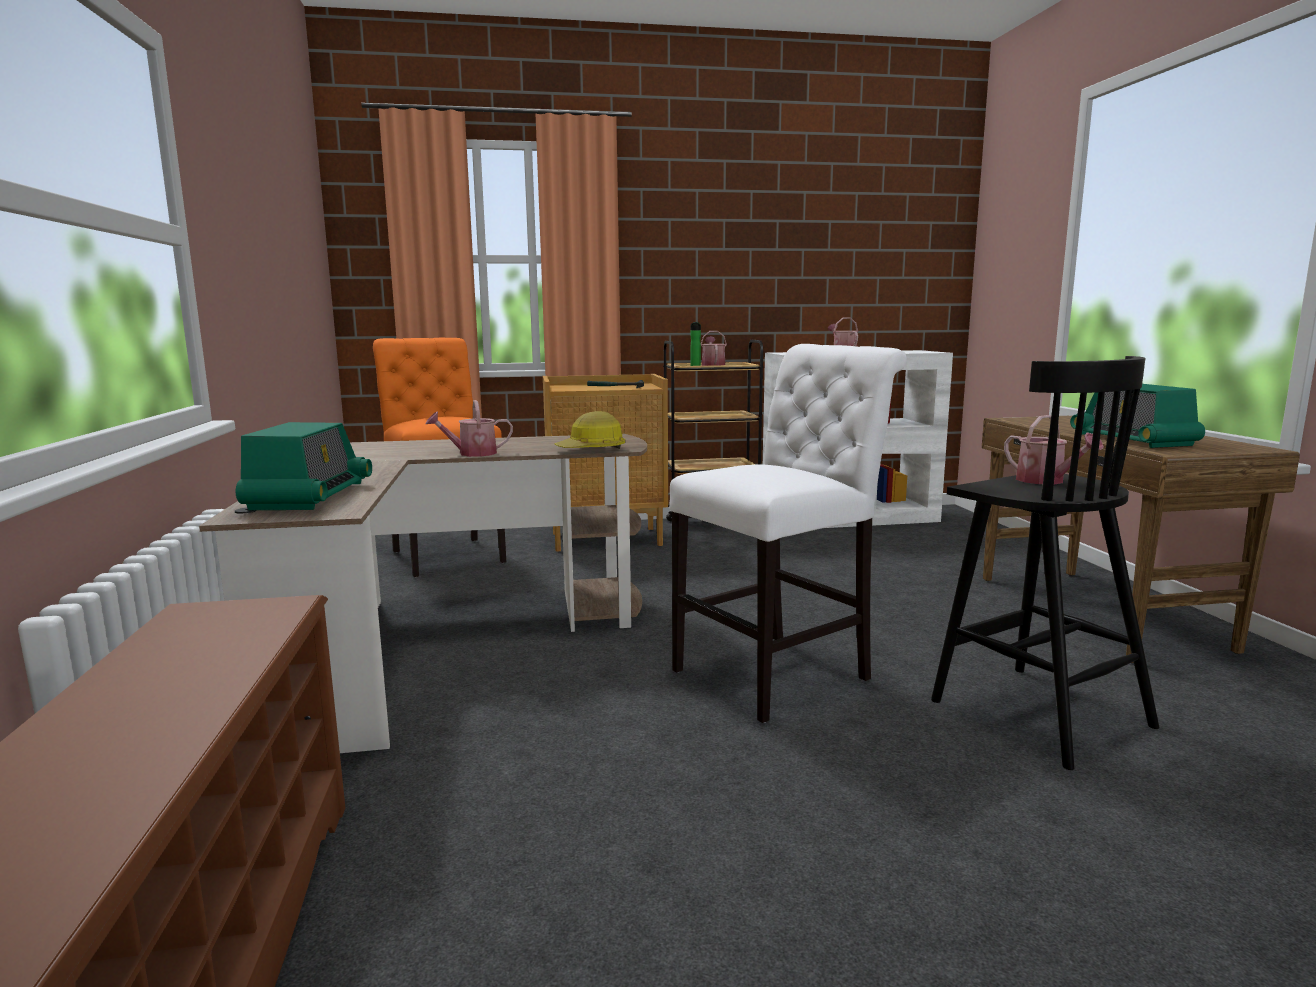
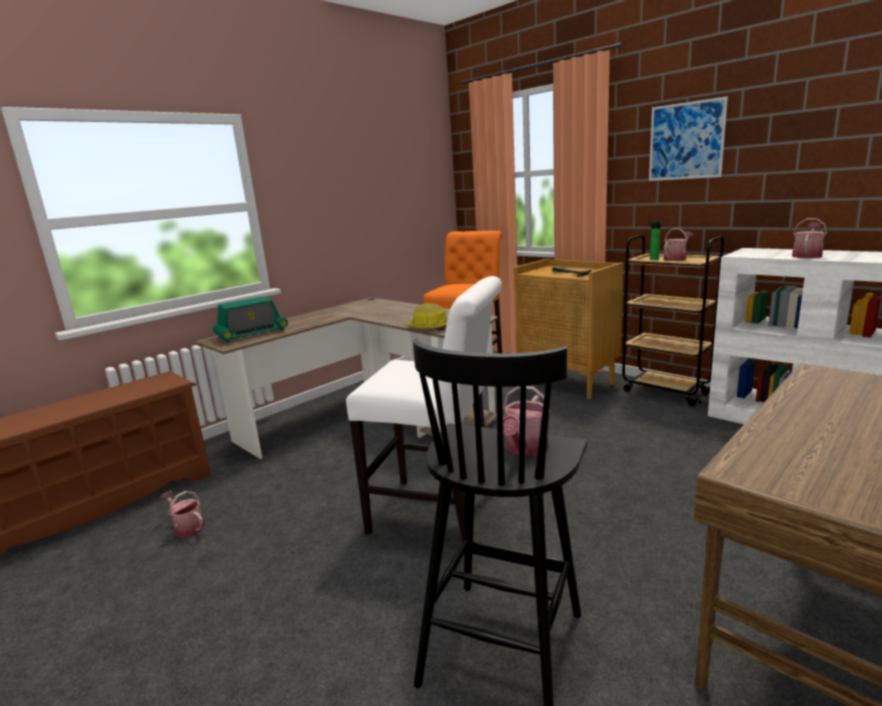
camera: 55 degrees right, 5 degrees up
(472, 454) = (379, 318): watering can -> watering can (187, 527)
(700, 237) = (686, 141): none -> picture
(1133, 439) = (800, 442): radio -> none

